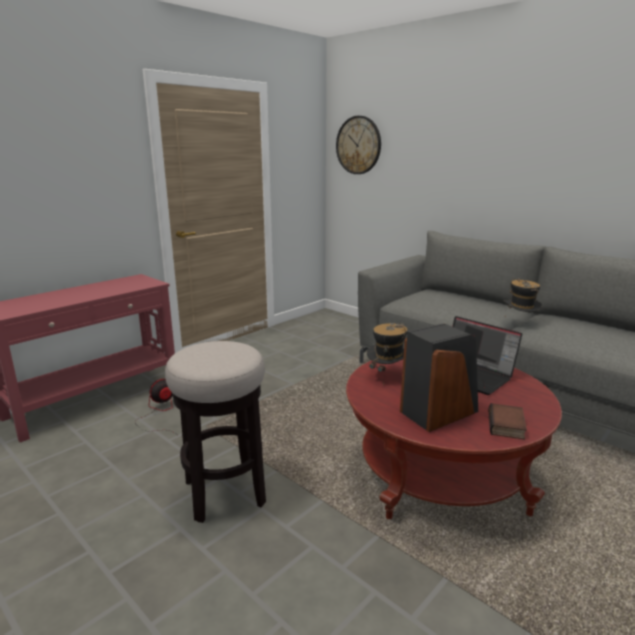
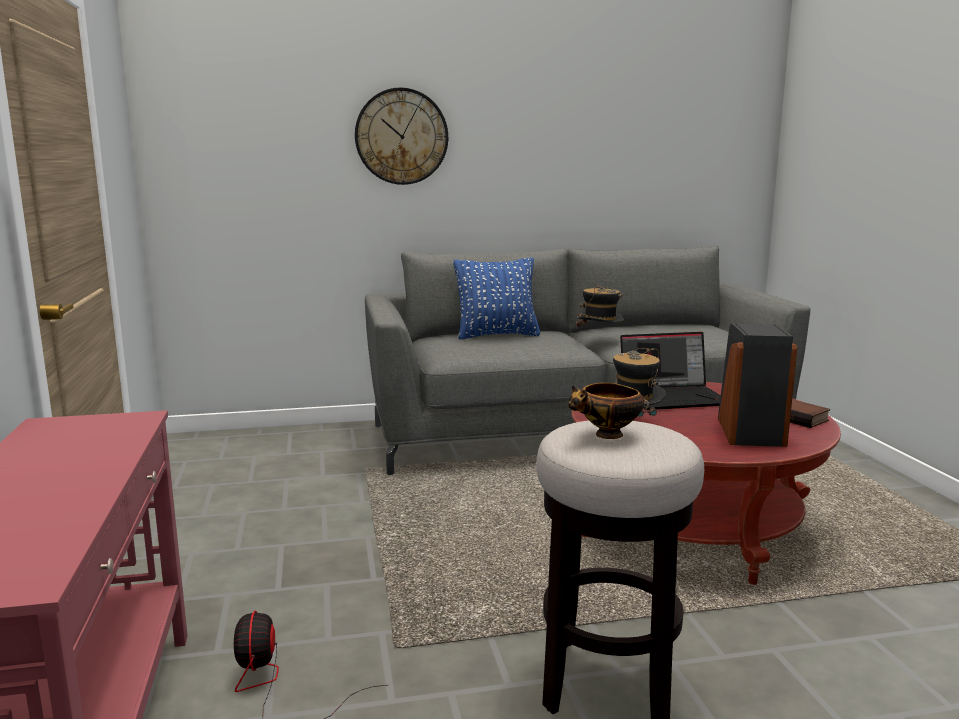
camera: 55 degrees left, 5 degrees down
(212, 350) = (607, 435): none -> bowl
(358, 145) = (216, 126): wall clock -> wall clock (401, 136)
(462, 299) = (497, 335): none -> blue pillow

